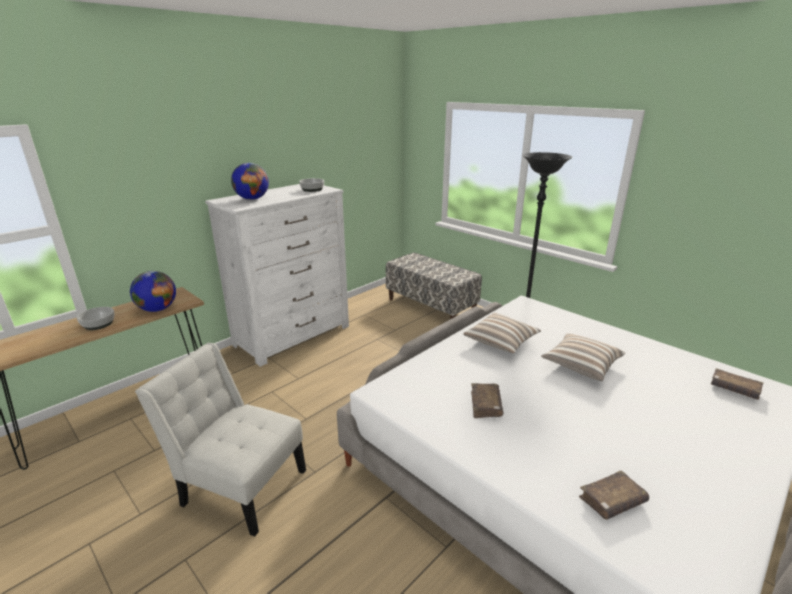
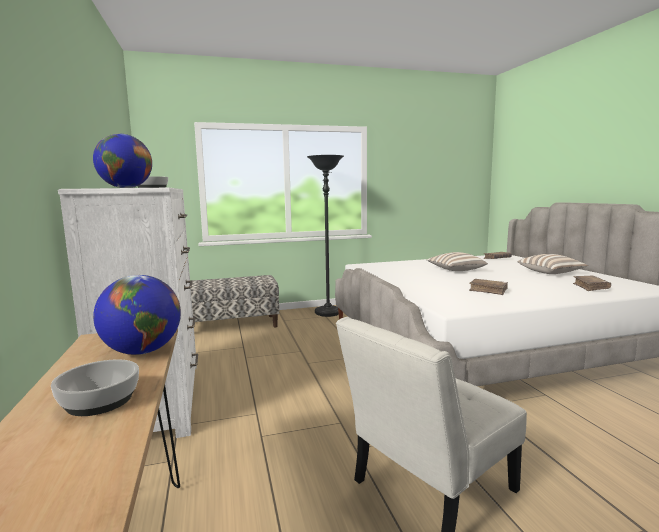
camera: 60 degrees left, 15 degrees down
(501, 342) = (408, 276): pillow -> pillow (551, 273)

